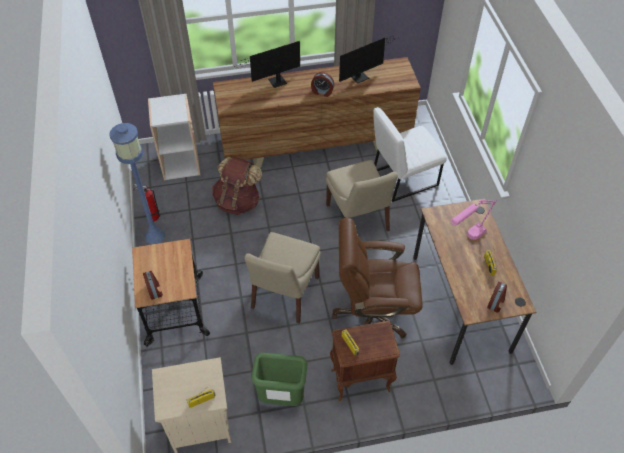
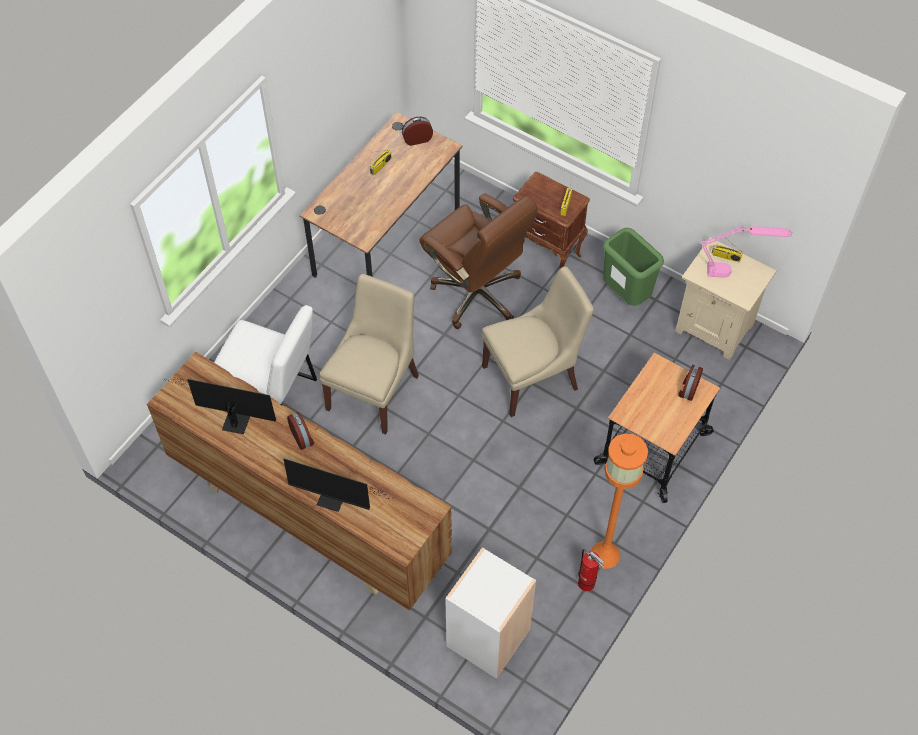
camera: 135 degrees left, 5 degrees up
(155, 236) = (605, 555): blue floor lamp -> orange floor lamp
(238, 201) = (473, 520): brown backpack -> none
(466, 239) = (368, 197): pink table lamp -> pink table lamp (735, 271)

